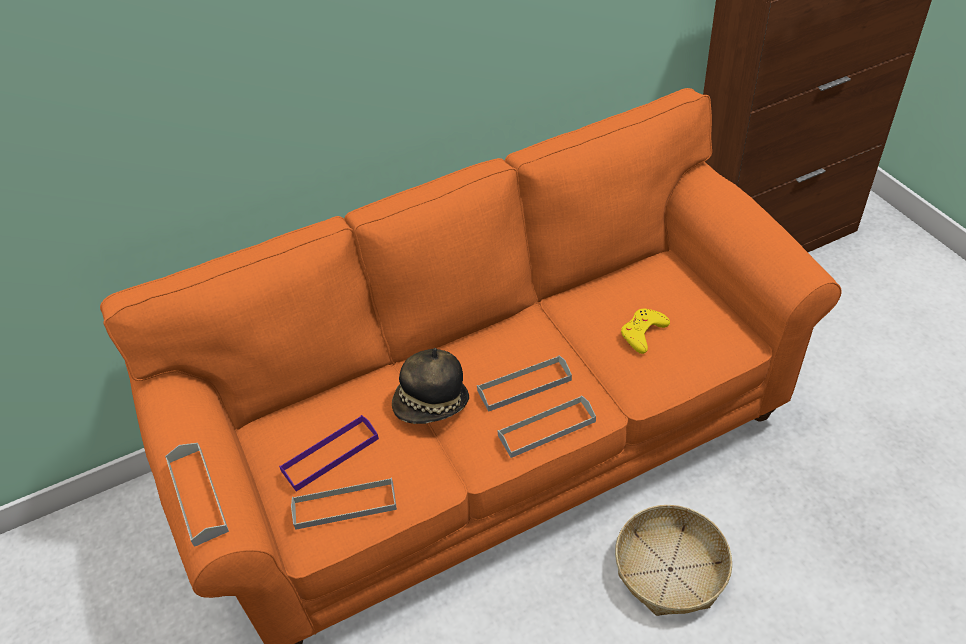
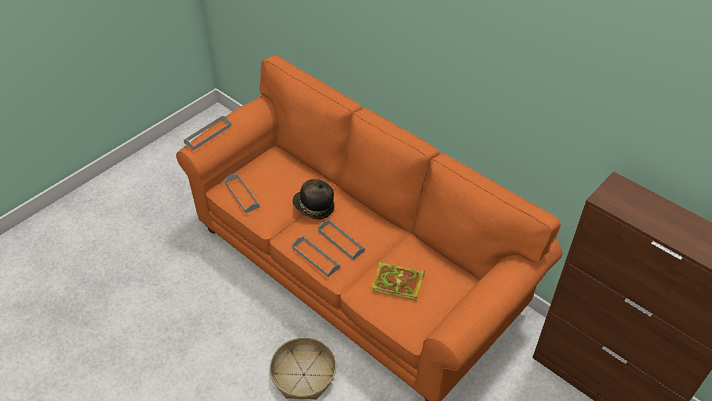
camera: 65 degrees right, 0 degrees up
(330, 455) = (267, 180): purple tray -> none
(643, 333) = (399, 282): yellow game controller -> book

